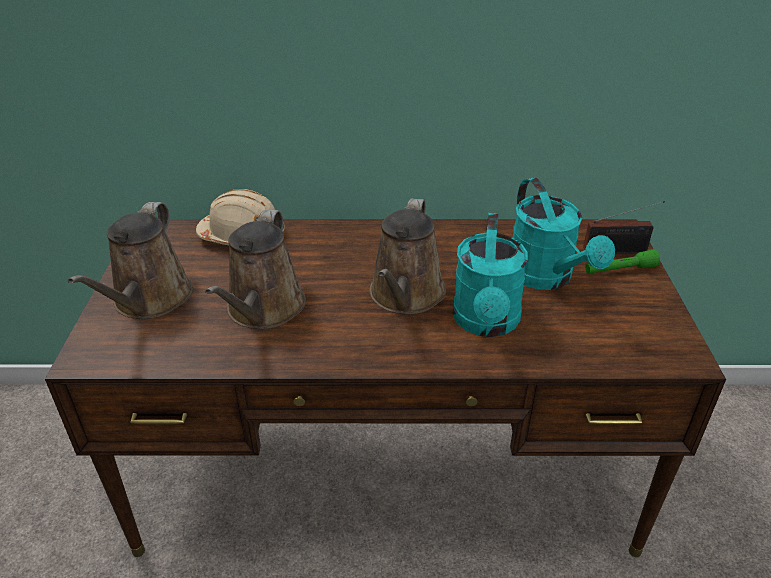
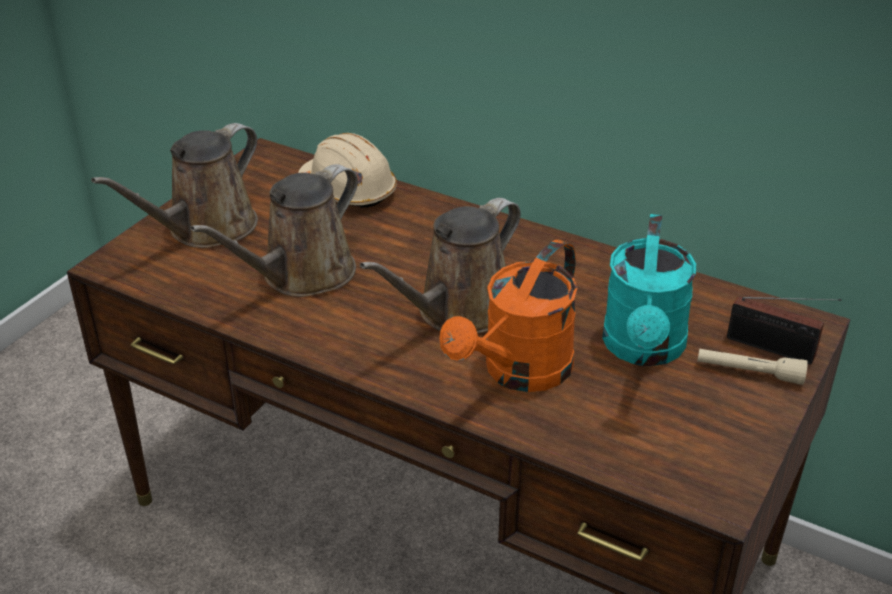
camera: 30 degrees right, 0 degrees up
(486, 323) = (519, 373): turquoise watering can -> orange watering can
(619, 270) = (749, 373): green flashlight -> beige flashlight

